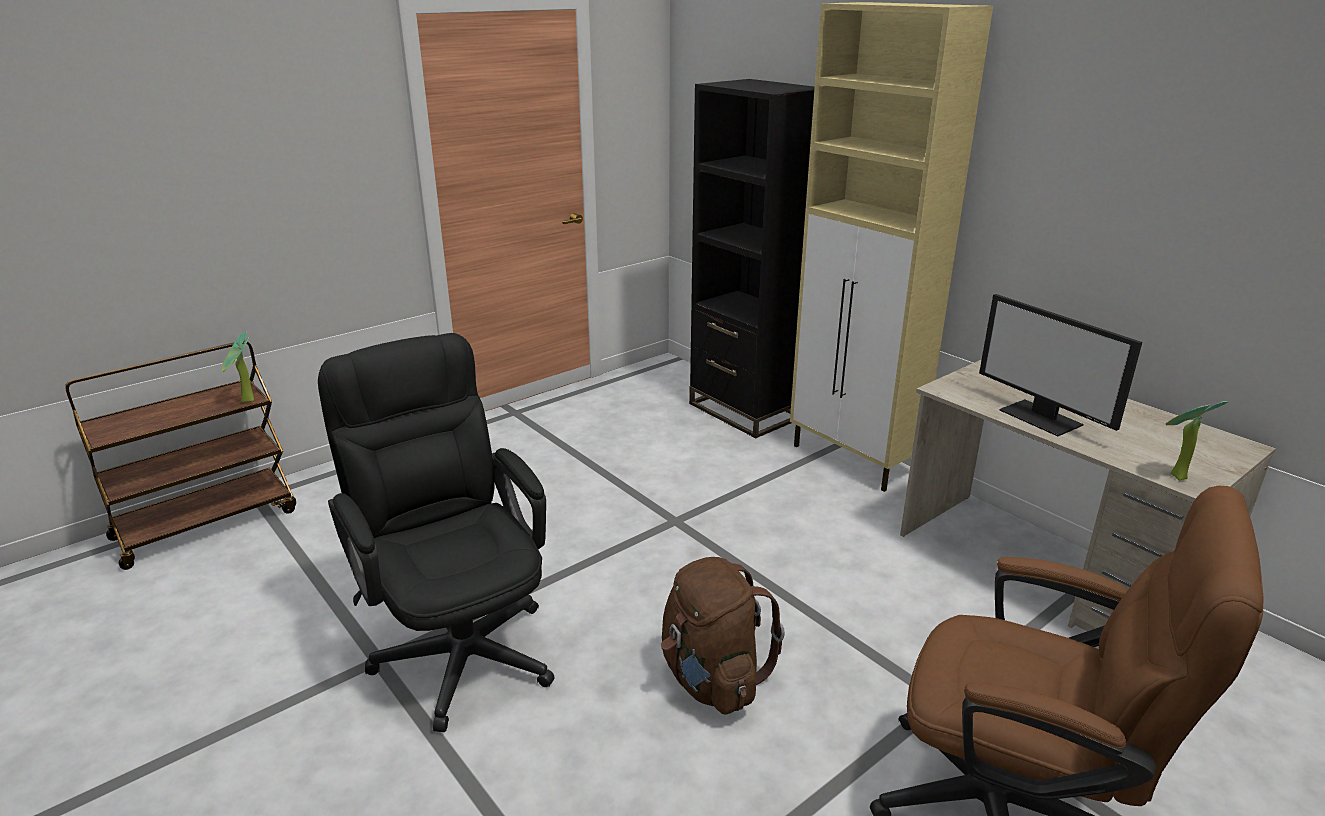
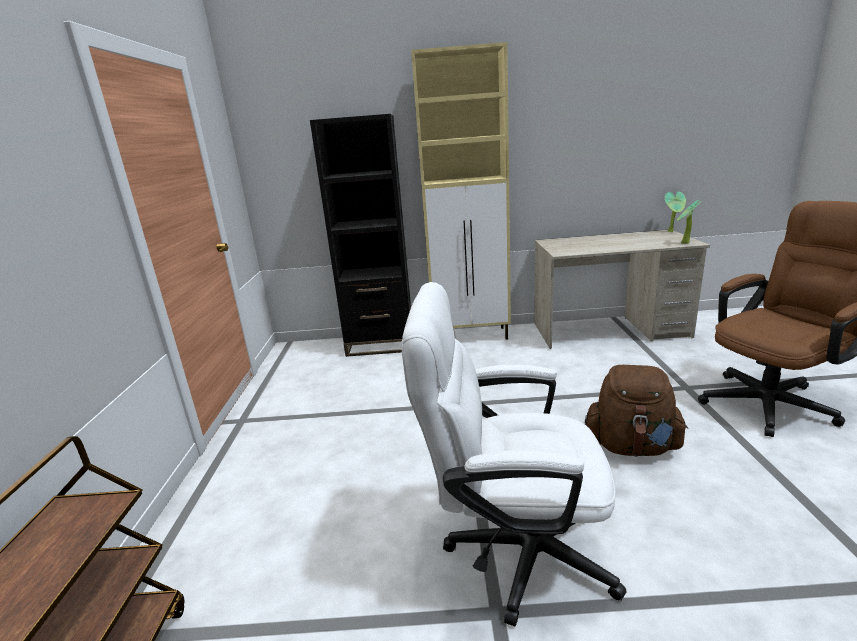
camera: 50 degrees left, 5 degrees down
(246, 402) = (114, 508): potted plant -> potted plant (672, 231)
(459, 644) = (513, 550): black office chair -> white office chair
(1042, 417) = (610, 247): monitor -> none

